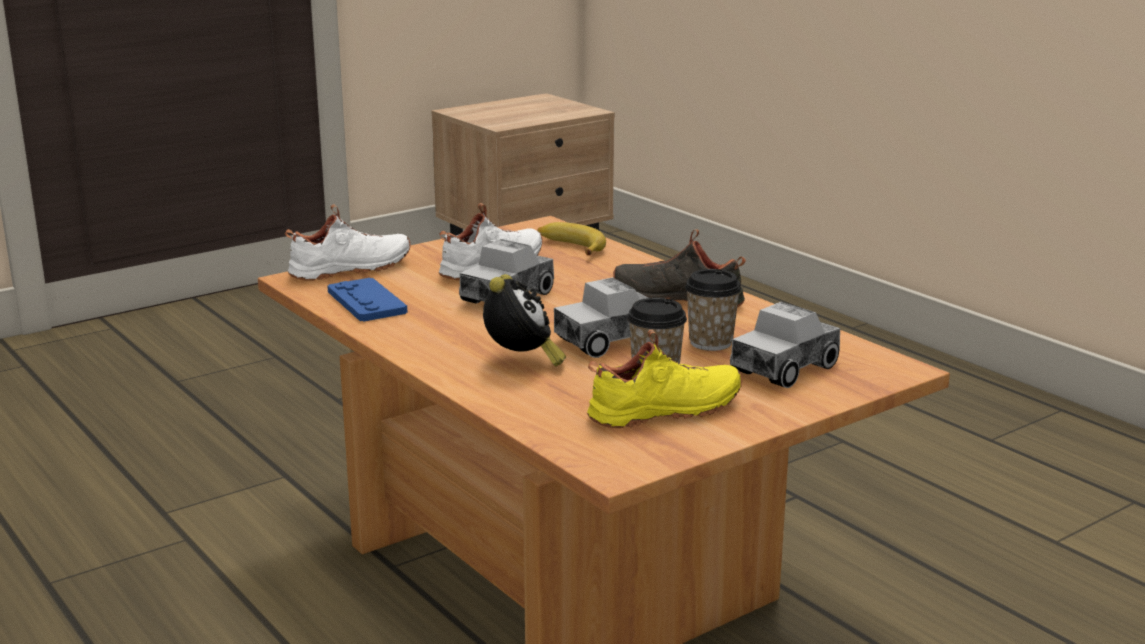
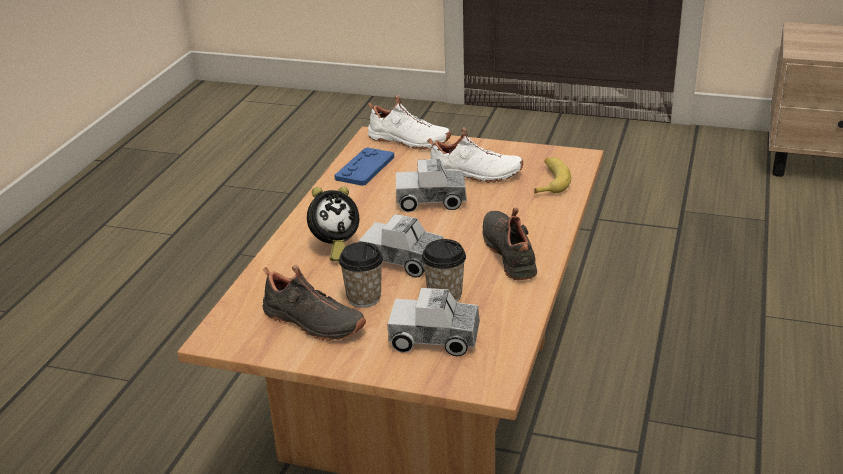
camera: 55 degrees right, 10 degrees up
(667, 412) = (312, 324): yellow shoe -> black shoe

